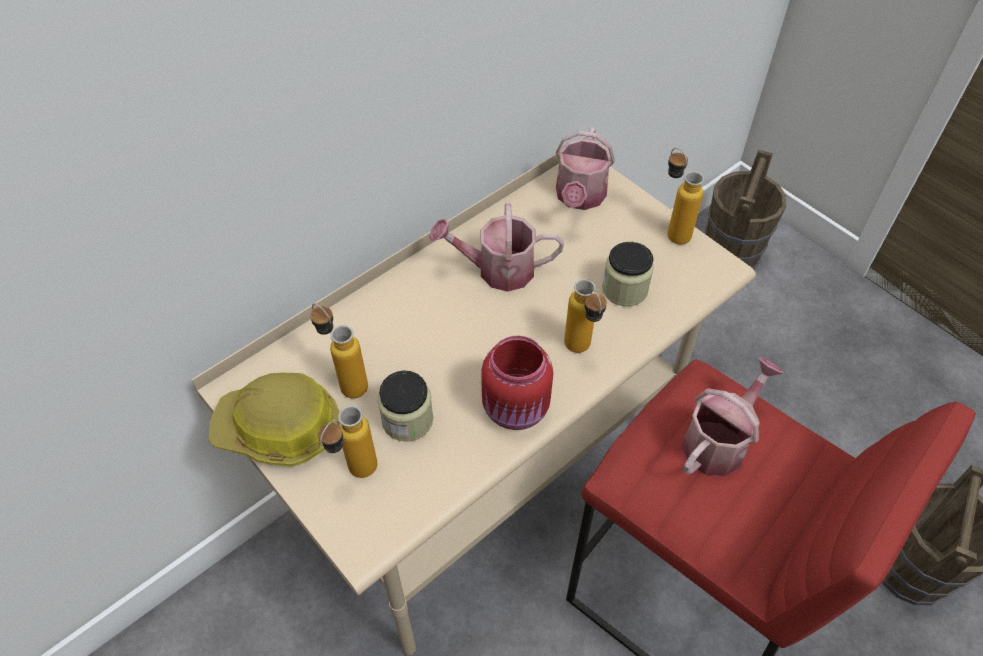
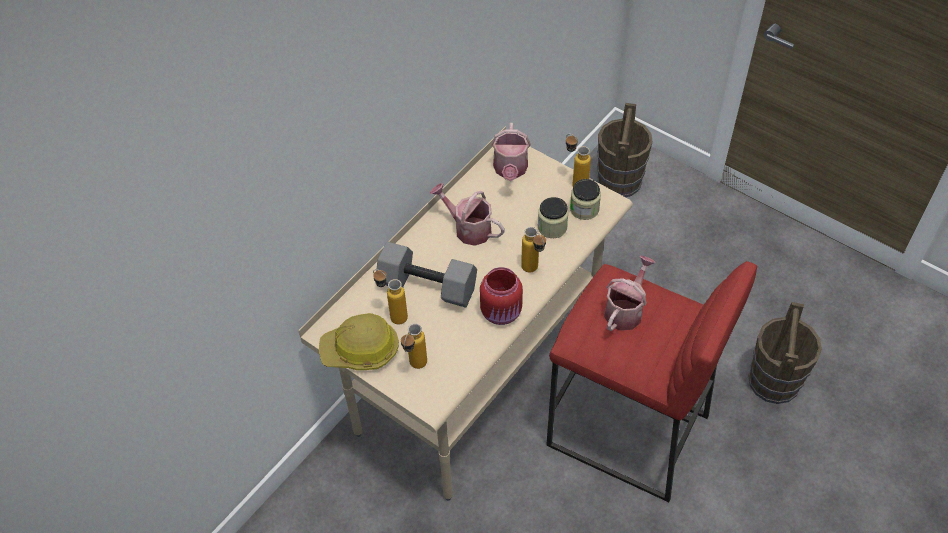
camera: 10 degrees left, 0 degrees up
(407, 420) = (437, 331): jar -> jar (584, 209)
(409, 347) = (426, 287): none -> grey dumbbell
(497, 270) = (468, 228): watering can -> watering can turned 45 degrees clockwise

